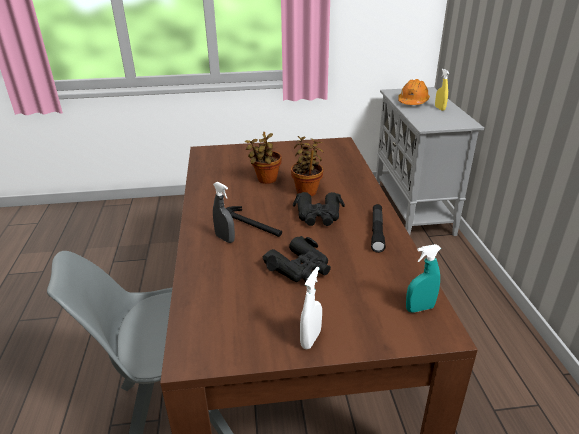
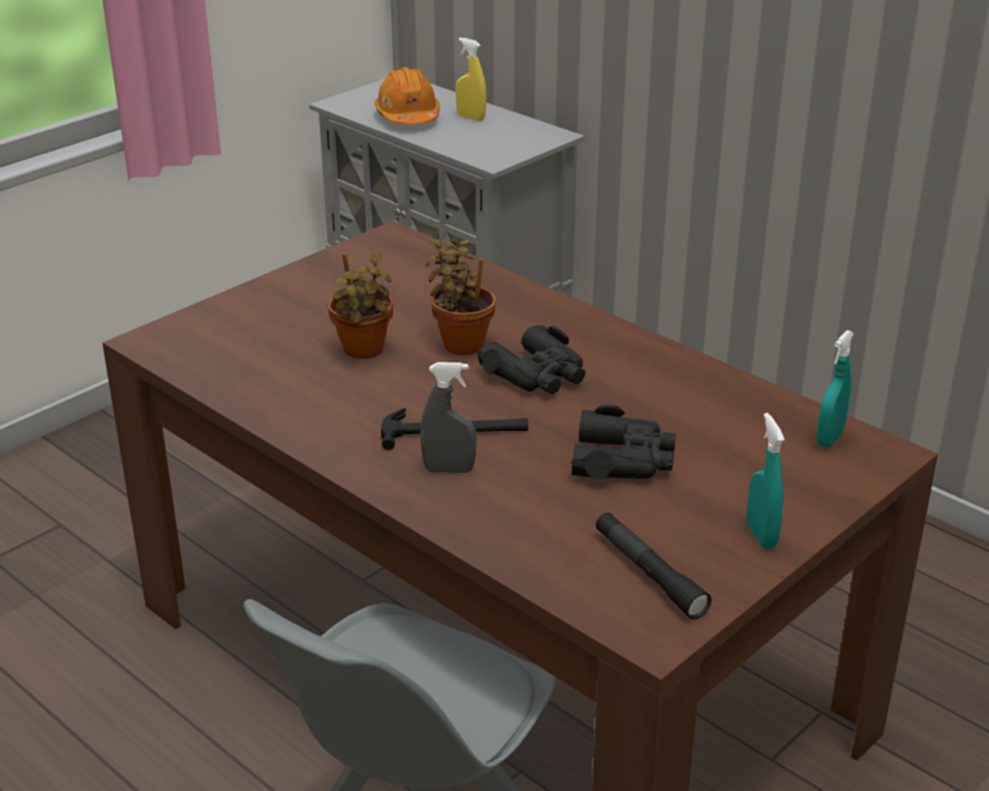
camera: 40 degrees left, 0 degrees up
(311, 339) = (761, 535): white spray bottle -> turquoise spray bottle
(377, 231) = (652, 364): black flashlight -> black flashlight (649, 574)

